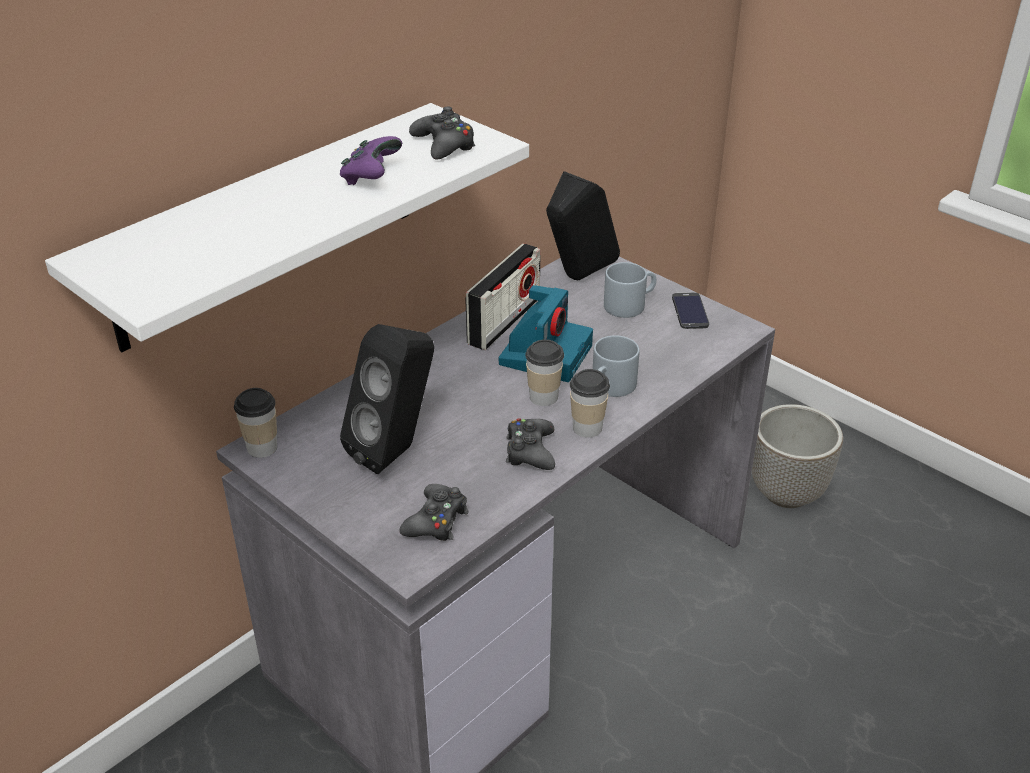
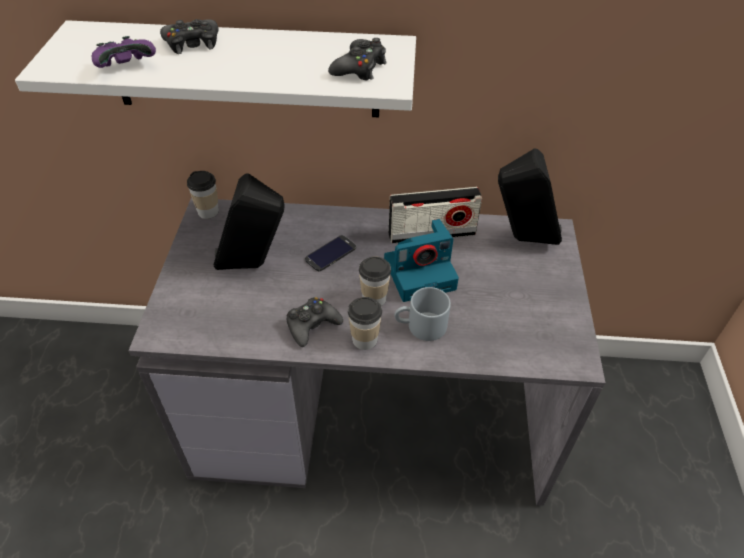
camera: 50 degrees right, 10 degrees up
(371, 177) = (277, 64): purple game controller -> purple game controller (127, 67)
(436, 521) = (206, 321): black game controller -> black game controller (192, 43)
(629, 304) = (527, 281): grey mug -> none
(690, 311) = (561, 319): phone -> phone (331, 253)
(787, 493) = (626, 507): planter -> none

